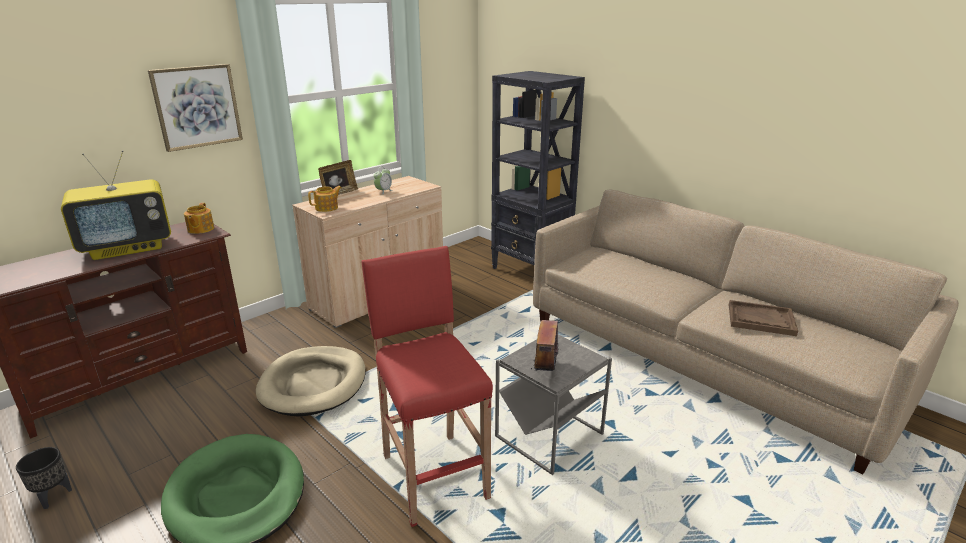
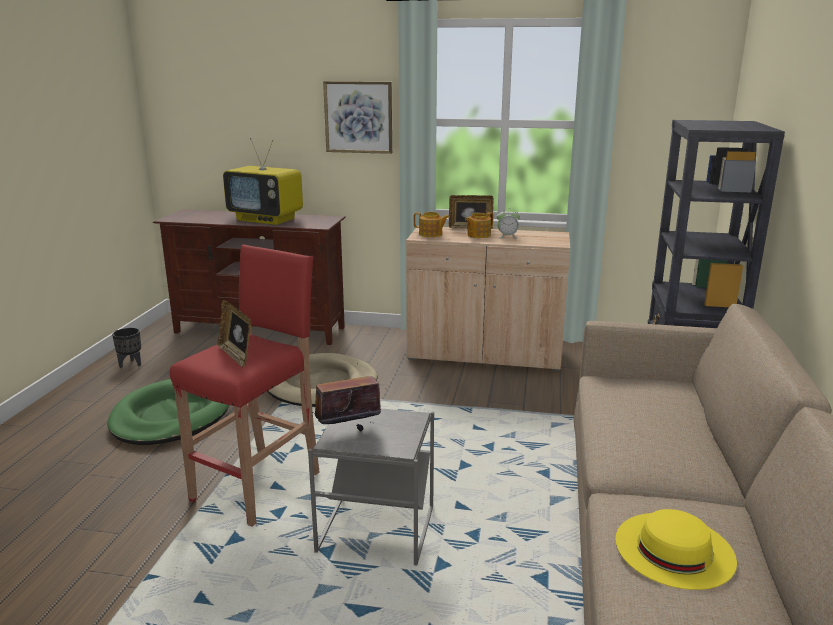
camera: 55 degrees right, 5 degrees down
(200, 229) = (322, 222): teapot -> teapot (478, 235)
(433, 362) = (236, 355): none -> picture frame
(760, 319) = (674, 549): brown tray -> yellow hat

